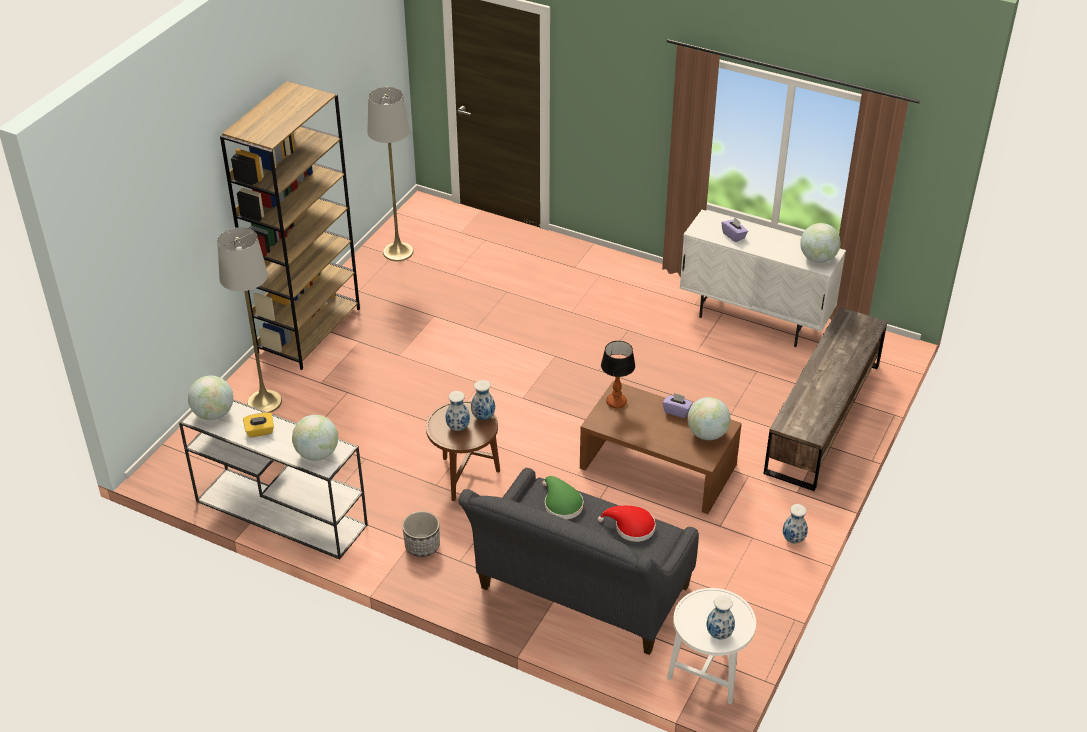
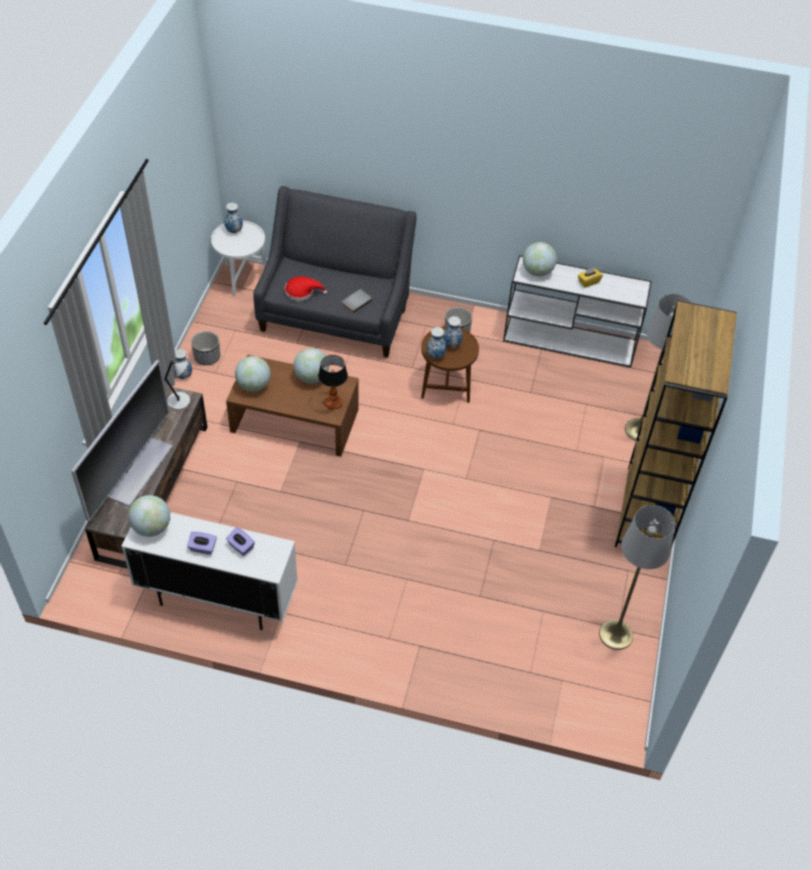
camera: 165 degrees right, 10 degrees up
(214, 414) = (631, 290): globe -> globe (311, 377)
(561, 504) = (356, 301): green hat -> grey book
(677, 411) = (281, 402): purple tissue box -> purple tissue box (202, 548)
(762, 560) = (207, 357): none -> planter
(795, 422) = (180, 401): none -> grey table lamp
(838, 361) = (138, 471): none -> television

